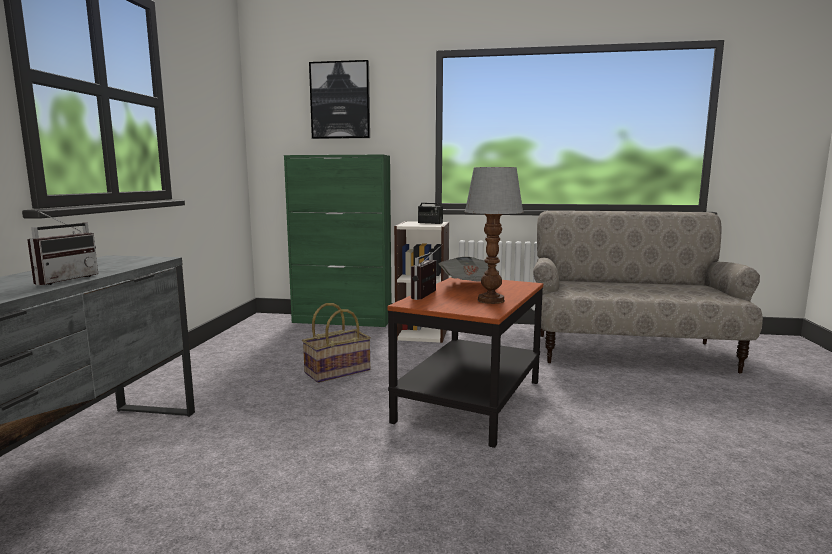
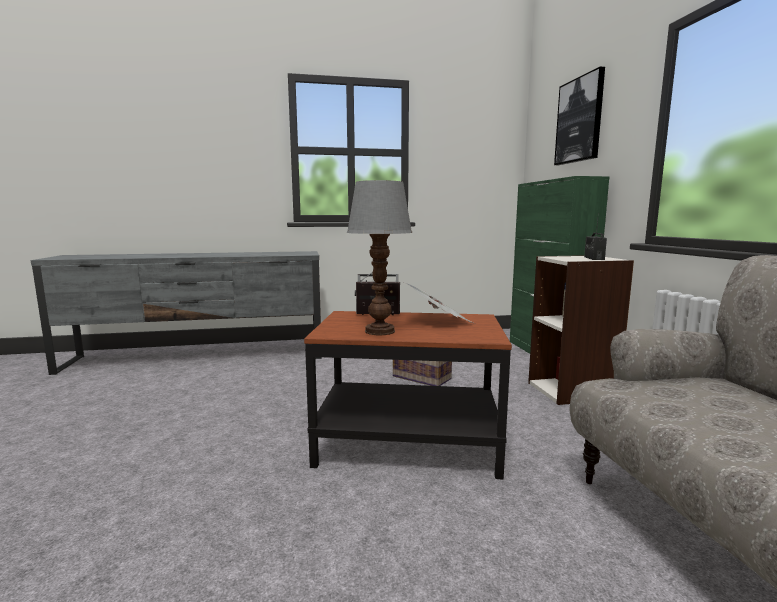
camera: 70 degrees right, 0 degrees up
(63, 280) = (237, 255): radio -> none

